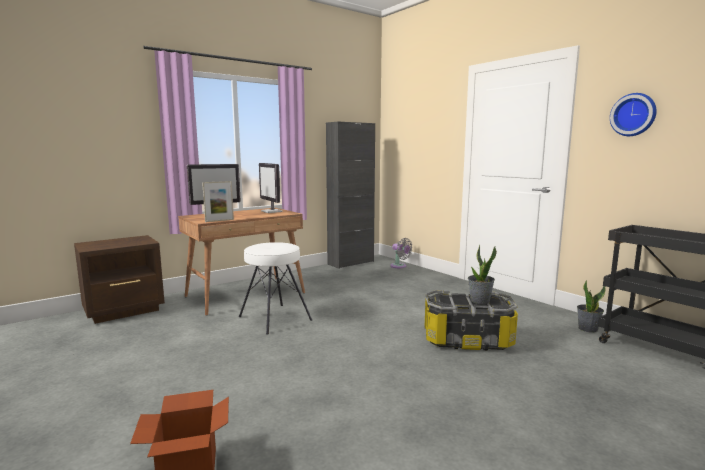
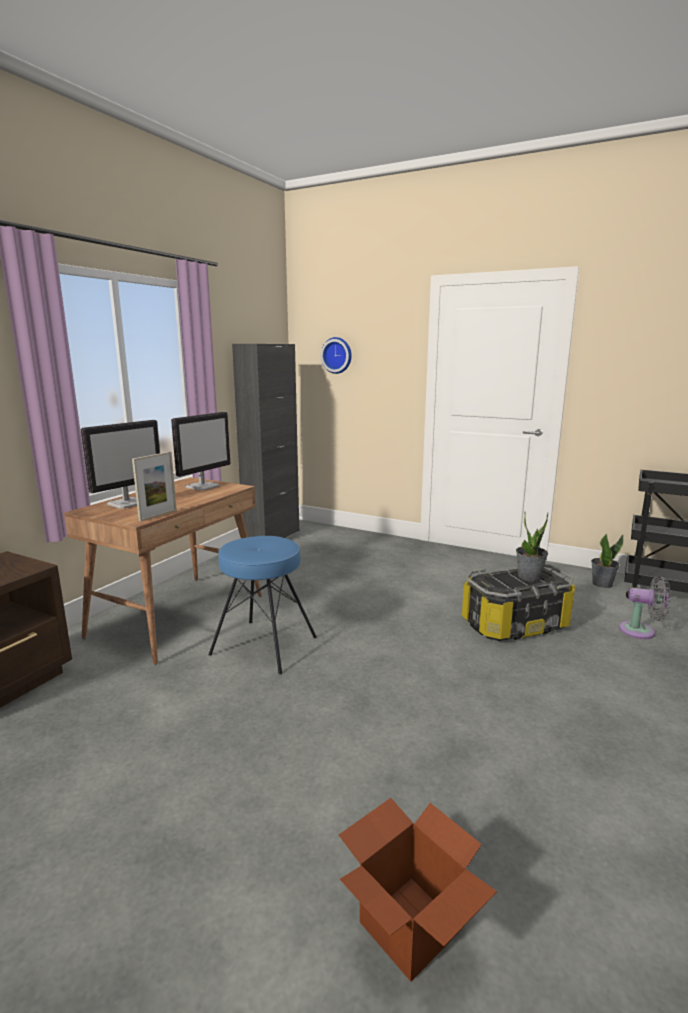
camera: 25 degrees left, 5 degrees up
(272, 211) = (203, 486): monitor -> monitor turned 90 degrees counterclockwise
(274, 318) = (263, 646): white stool -> blue stool
(399, 266) = (338, 533): grey fan -> grey fan (641, 631)
(633, 115) = (641, 351): wall clock -> wall clock (337, 355)

